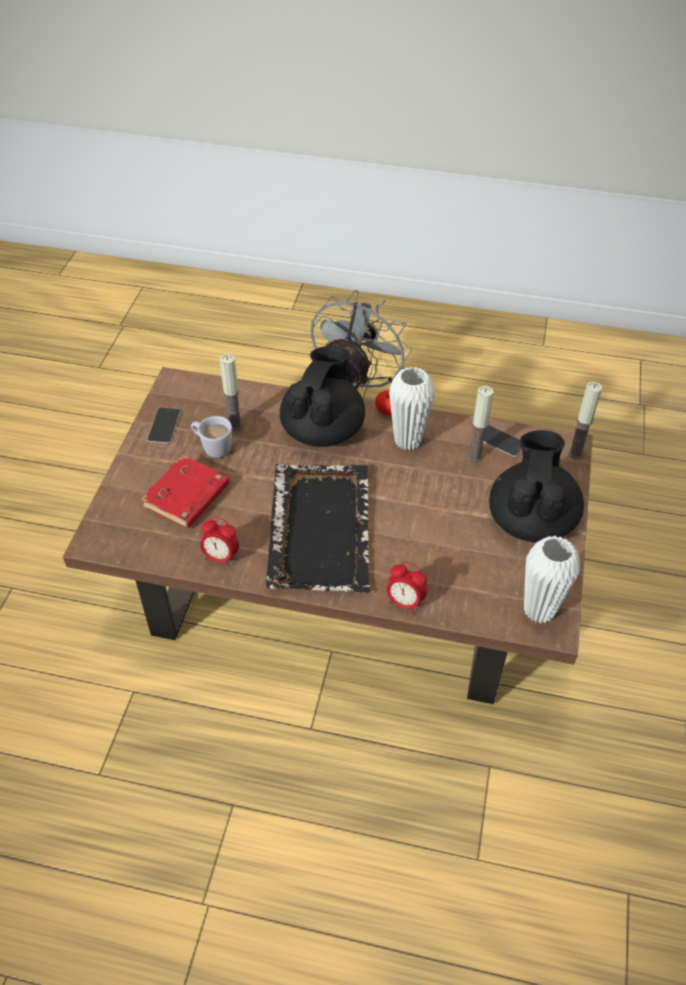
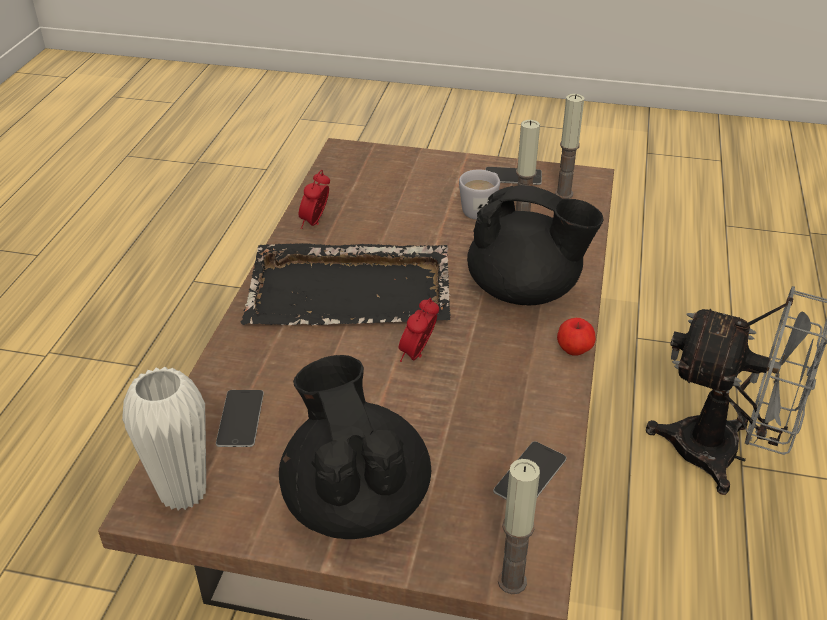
camera: 90 degrees right, 10 degrees down
(187, 497) = (402, 197): red book -> none
(404, 602) = (226, 359): alarm clock -> alarm clock (418, 355)
(407, 441) = (514, 369): white vase -> none
(467, 586) = (240, 418): none -> phone
(474, 457) = (488, 441): candle -> candle (564, 194)
(531, 520) = (355, 500): black teapot -> black teapot turned 120 degrees counterclockwise

